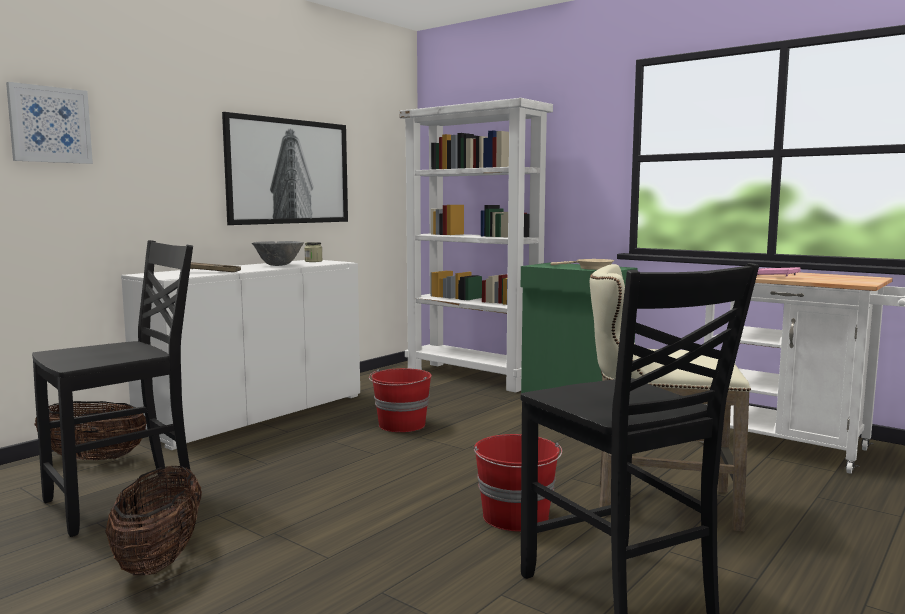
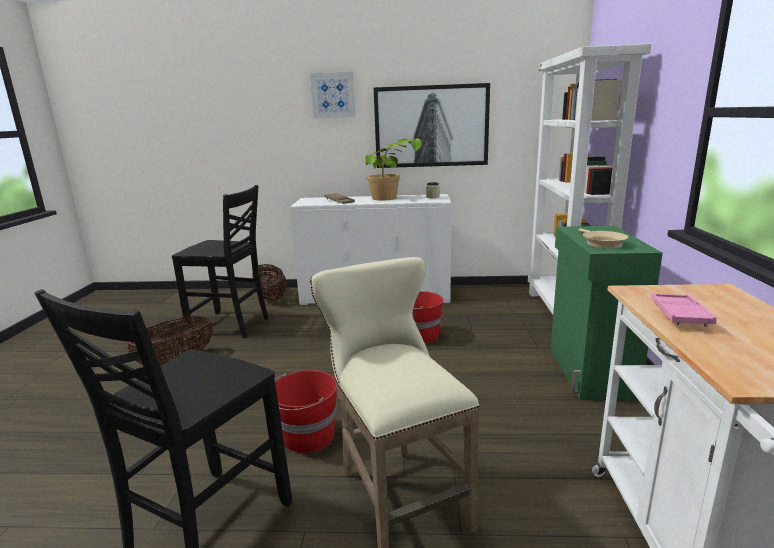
camera: 55 degrees right, 10 degrees up
(50, 124) = (263, 110): picture -> picture (333, 95)
(278, 265) = (392, 199): grey bowl -> potted plant

